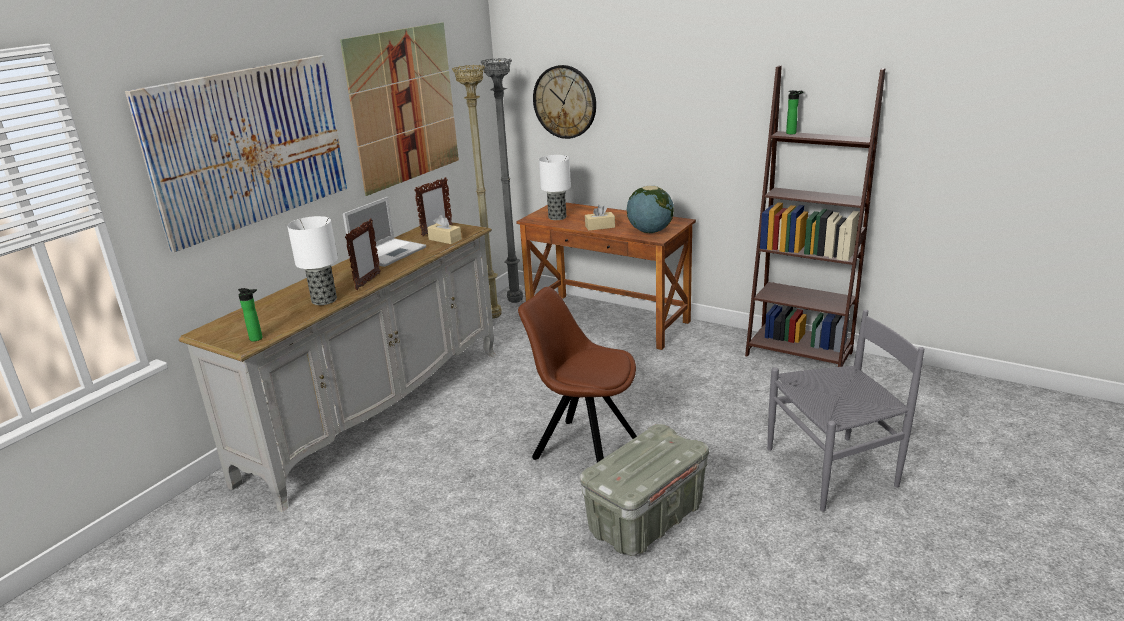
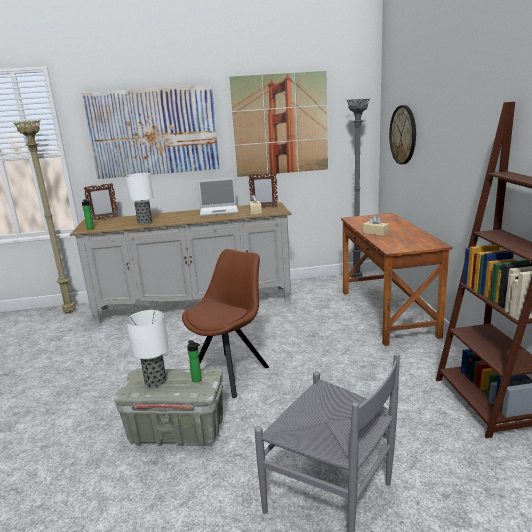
camera: 50 degrees right, 5 degrees down
(367, 282) = (176, 220): picture frame -> picture frame (104, 218)
(493, 318) = (328, 285): beige floor lamp -> beige floor lamp (69, 312)
(557, 217) = (366, 221): table lamp -> table lamp (154, 381)
(584, 448) = (230, 373): brown chair -> brown chair turned 45 degrees clockwise
(650, 231) = (397, 244): globe -> none
(792, 133) = (512, 173): bottle -> bottle (197, 380)

